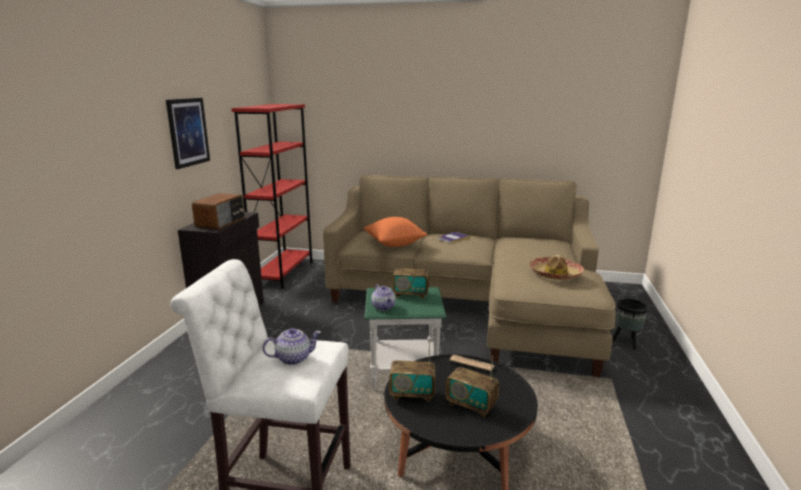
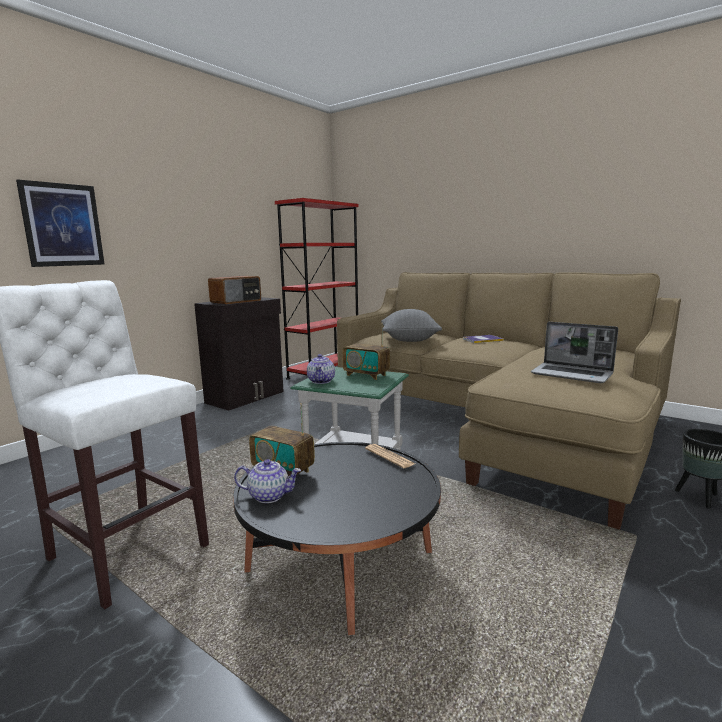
camera: 25 degrees right, 5 degrees down
(188, 132) = (218, 215): picture -> picture (62, 225)
(293, 358) = (111, 383): teapot -> teapot (269, 496)
(394, 244) = (409, 340): orange pillow -> grey pillow
(471, 405) = (338, 497): radio -> none
(555, 274) = (572, 374): hat -> laptop

